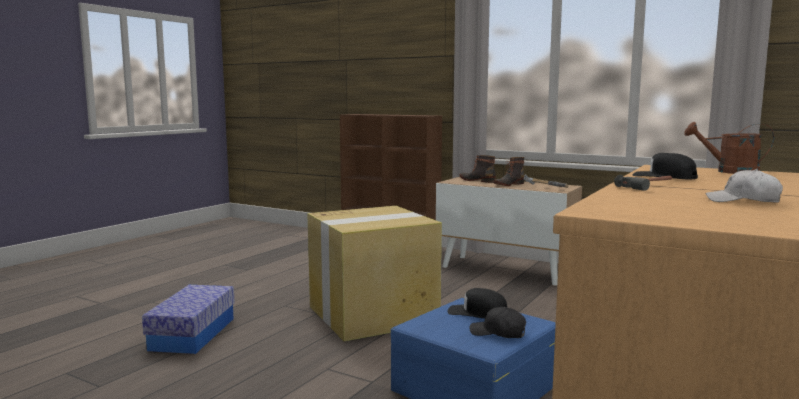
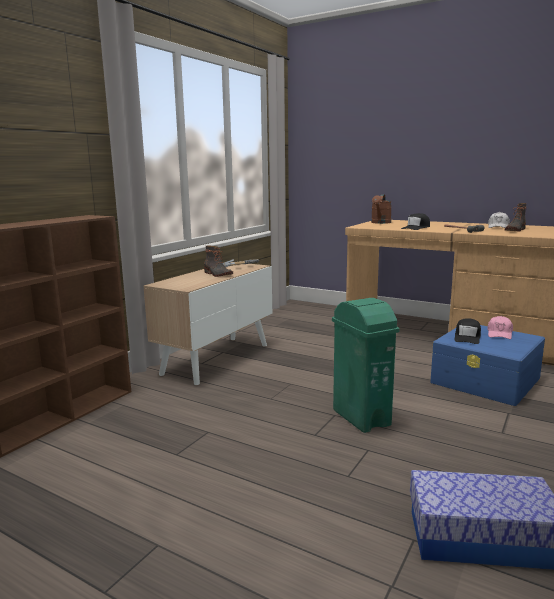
camera: 90 degrees left, 5 degrees up
(374, 314) = (361, 417): cardboard box -> green trash can
(477, 180) = (183, 280): boot -> boot (514, 230)
(498, 333) = (499, 334): black cap -> pink cap

